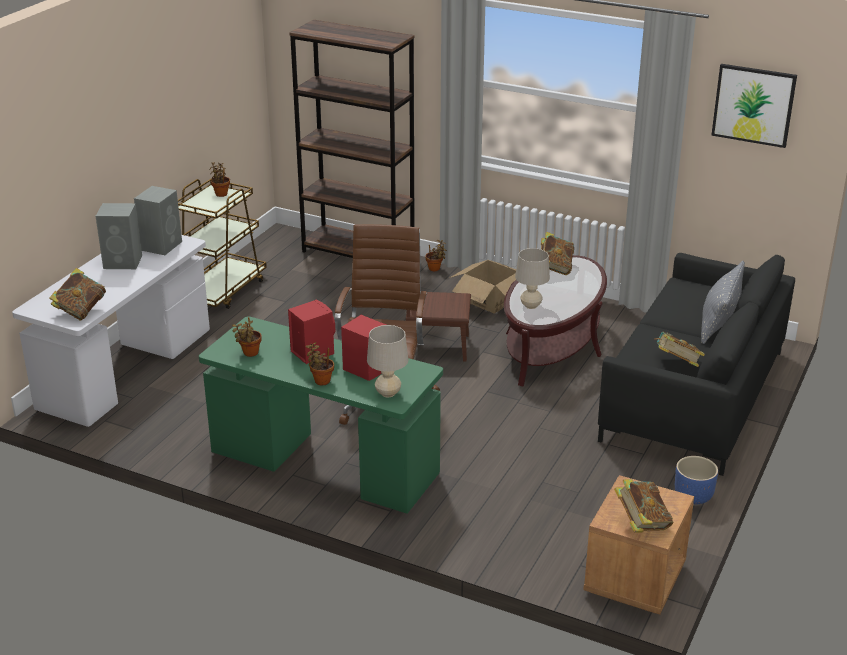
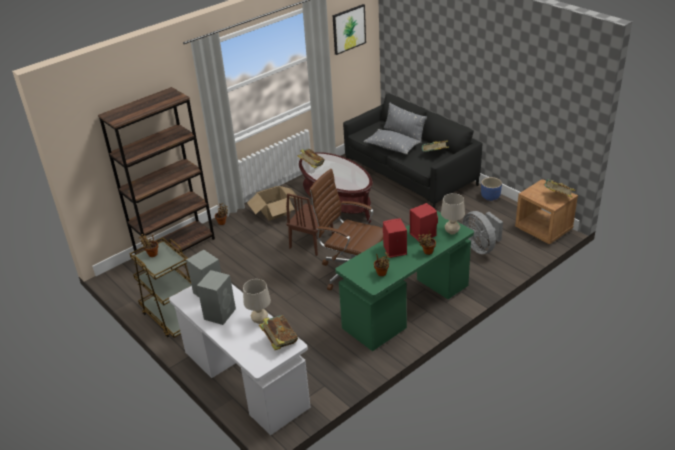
camera: 65 degrees left, 5 degrees up
(526, 511) = (481, 247): none -> grey fan
(530, 306) = (346, 182): beige table lamp -> beige table lamp (260, 320)
(664, 321) = (392, 148): none -> grey pillow

